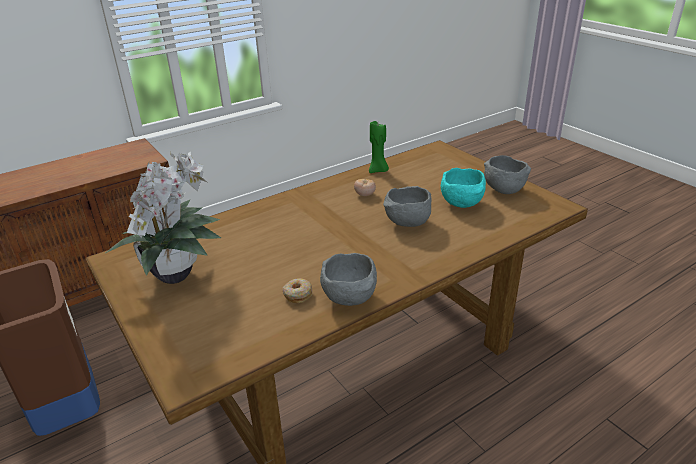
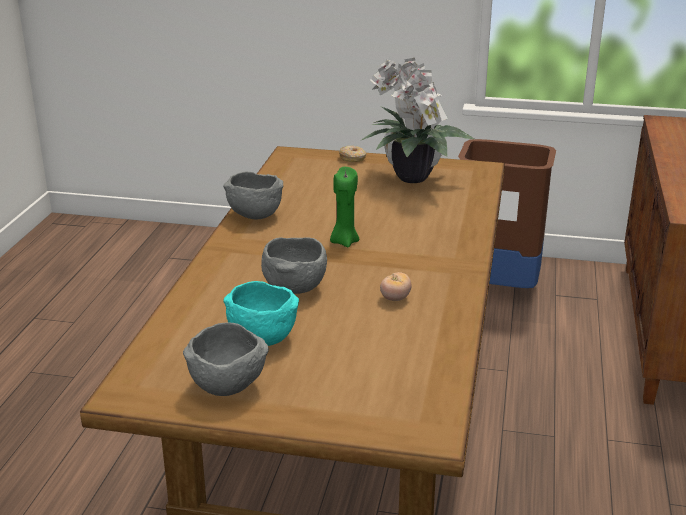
camera: 135 degrees right, 5 degrees down
(297, 294) = (299, 203): donut -> donut (353, 158)
(378, 170) = (442, 340): green candle -> green candle (344, 242)

